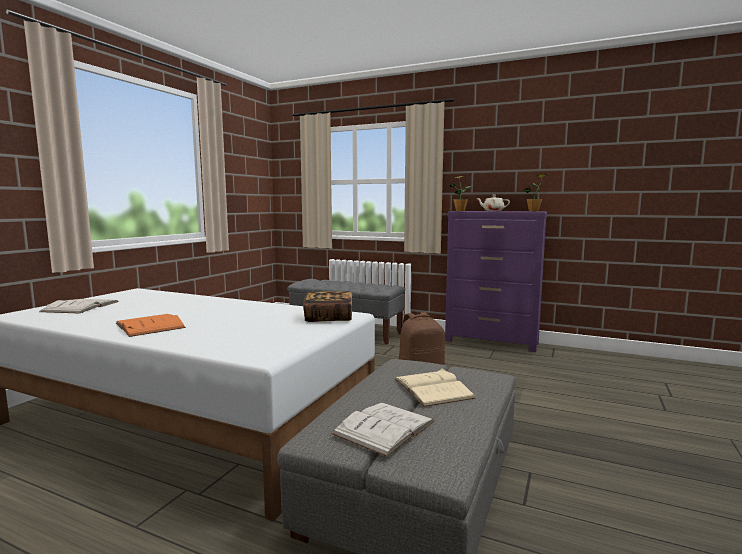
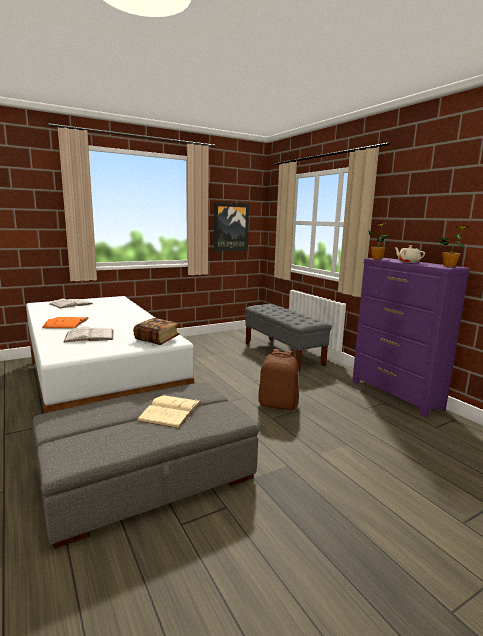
camera: 35 degrees right, 5 degrees up
(242, 189) = (231, 227): none -> picture
(384, 427) = (88, 424): white book -> white book (89, 336)

